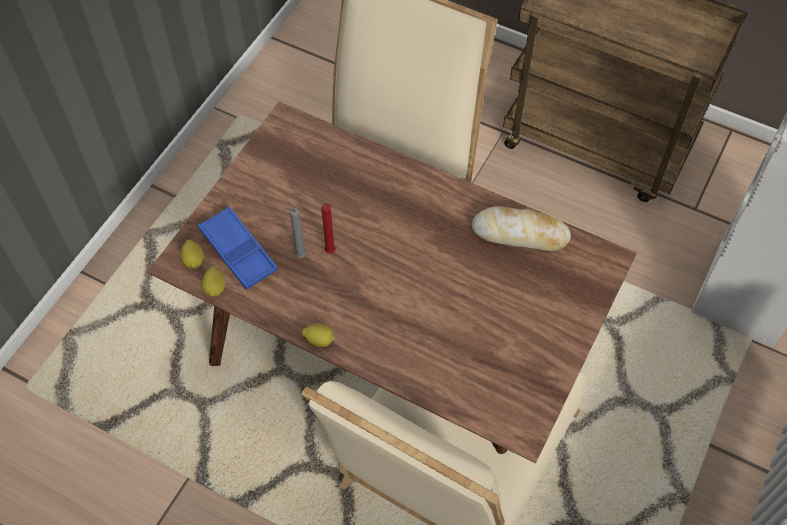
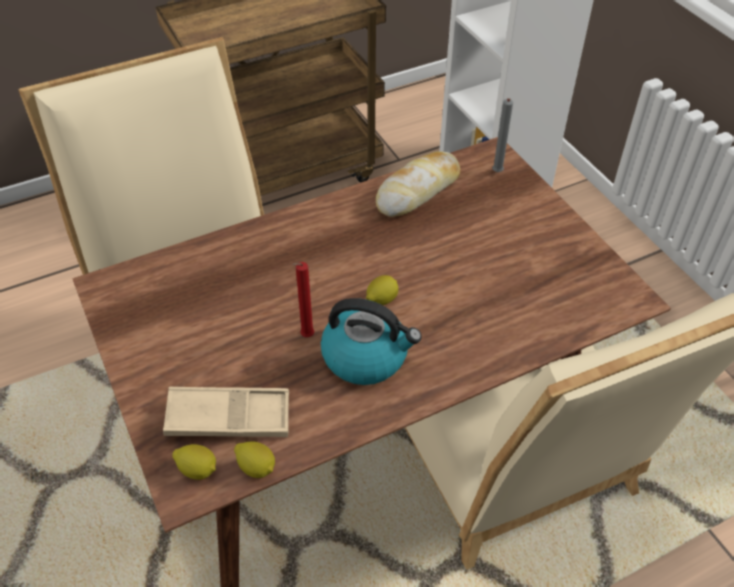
camera: 55 degrees left, 10 degrees down
(238, 251) = (229, 417): blue tray -> beige tray
(299, 256) = (288, 365): grey candle -> grey candle (496, 173)
(319, 340) = (410, 403): lemon -> lemon (381, 300)
(338, 294) = (366, 356): none -> kettle

